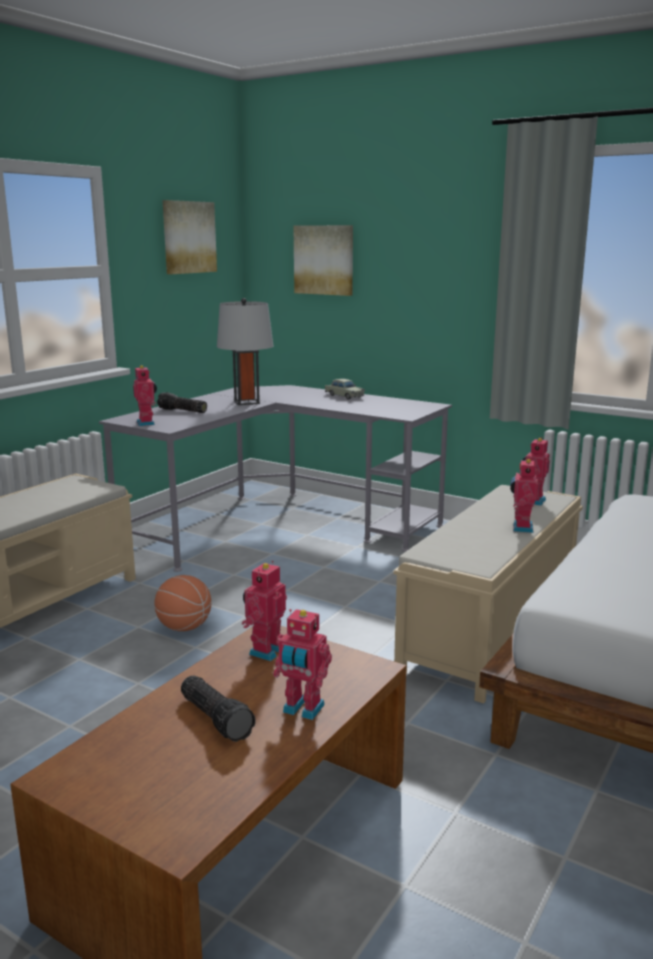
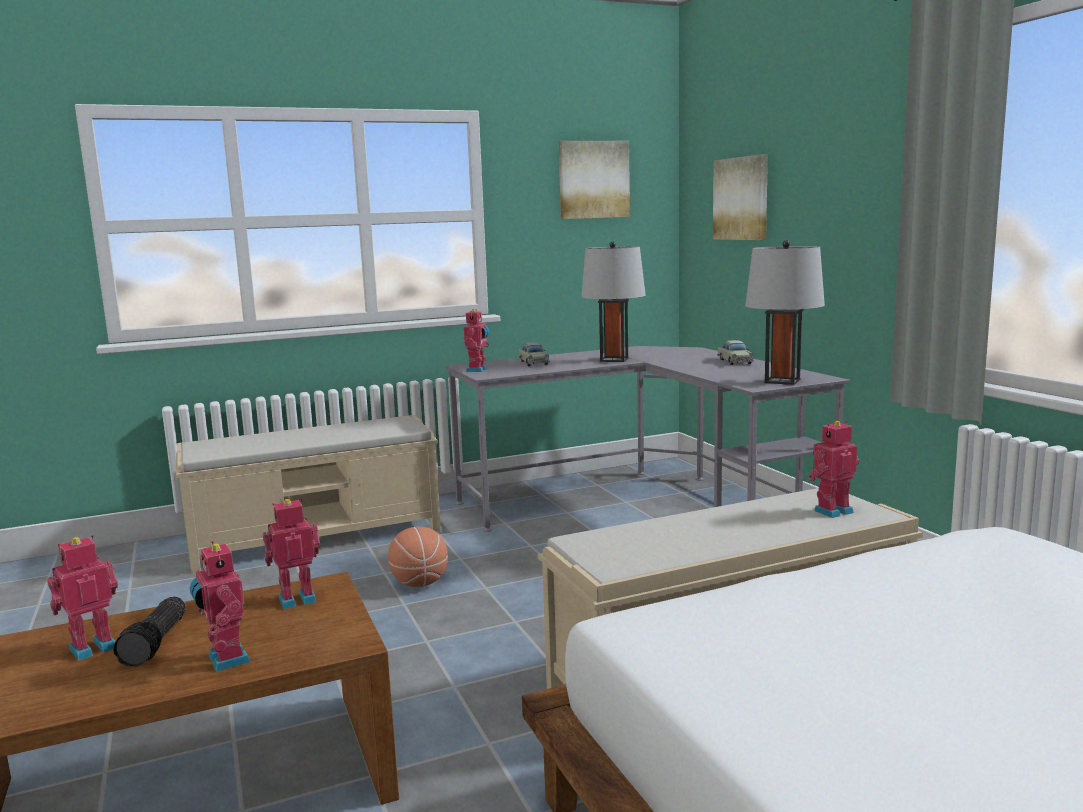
camera: 35 degrees right, 5 degrees down
(182, 411) = (533, 362): flashlight -> beige toy car
(413, 410) = (782, 381): none -> grey table lamp
(521, 528) = (750, 537): toy robot -> toy robot (92, 647)

